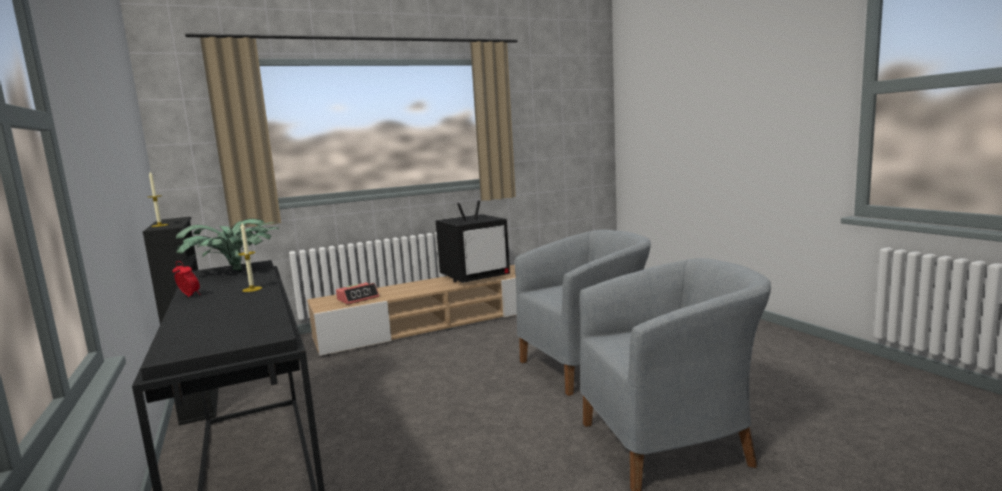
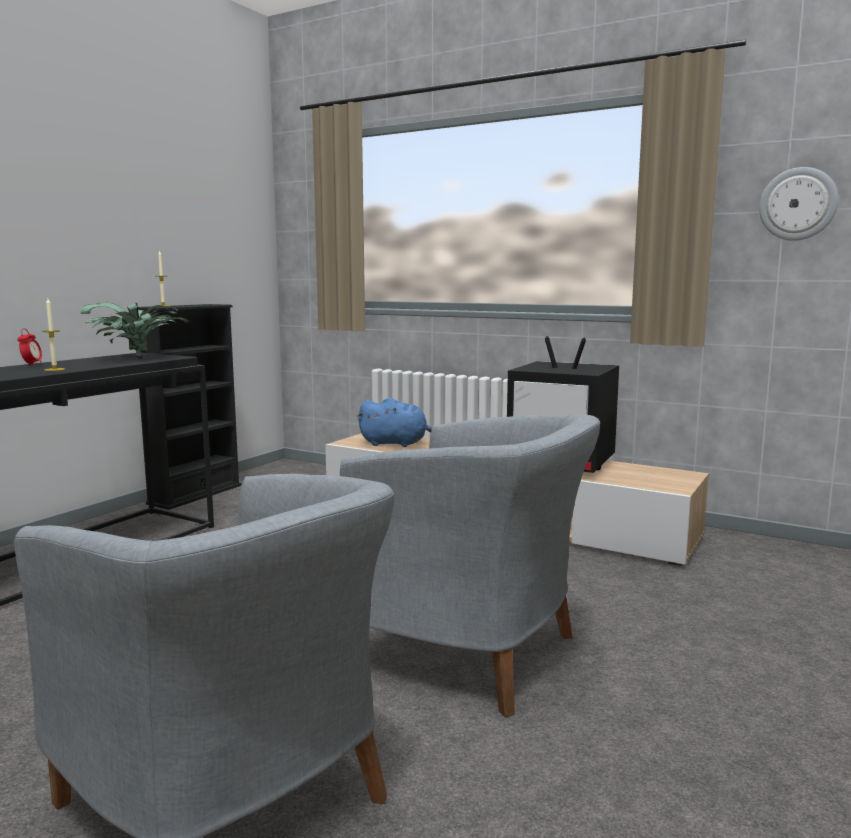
camera: 55 degrees right, 0 degrees up
(358, 298) = (396, 444): alarm clock -> blue plush toy
(540, 122) = (798, 204): none -> wall clock

